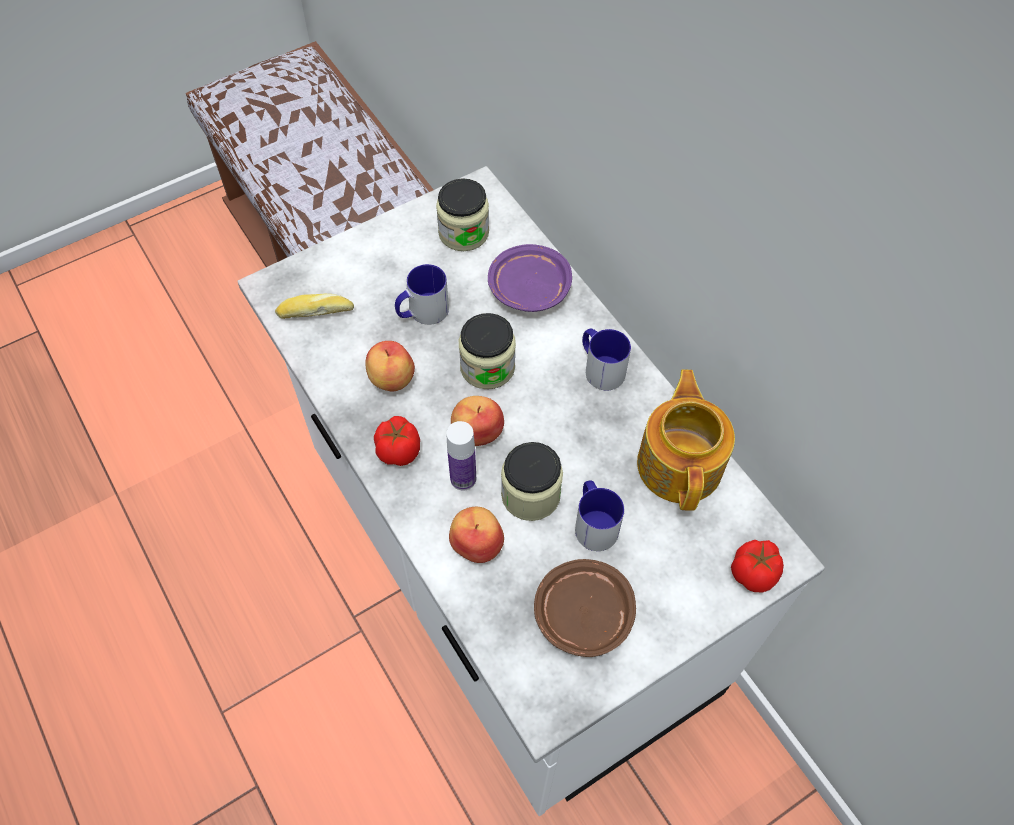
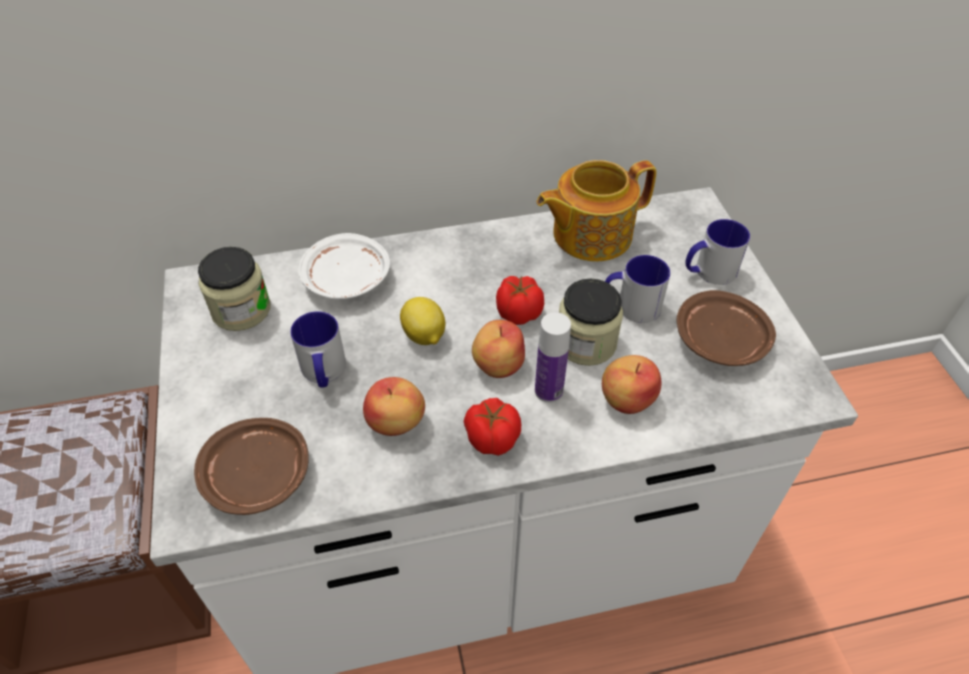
camera: 70 degrees left, 10 degrees down
(315, 311) = (258, 476): bread -> brown plate
(487, 367) = (424, 336): jar -> lemon
(528, 288) = (347, 279): purple plate -> white plate
(600, 367) = (467, 255): mug -> mug (708, 272)
(680, 463) = (590, 234): teapot -> teapot turned 45 degrees counterclockwise
(753, 572) = (705, 224): tomato -> tomato (518, 312)

